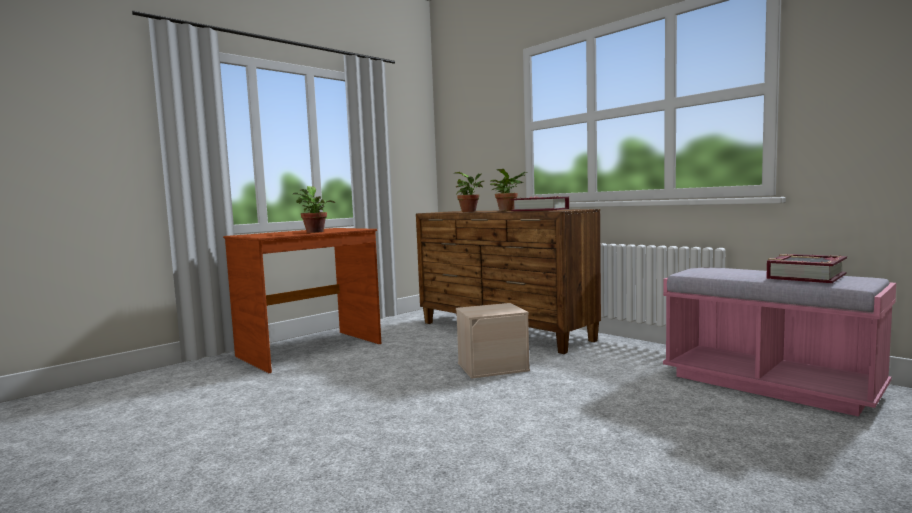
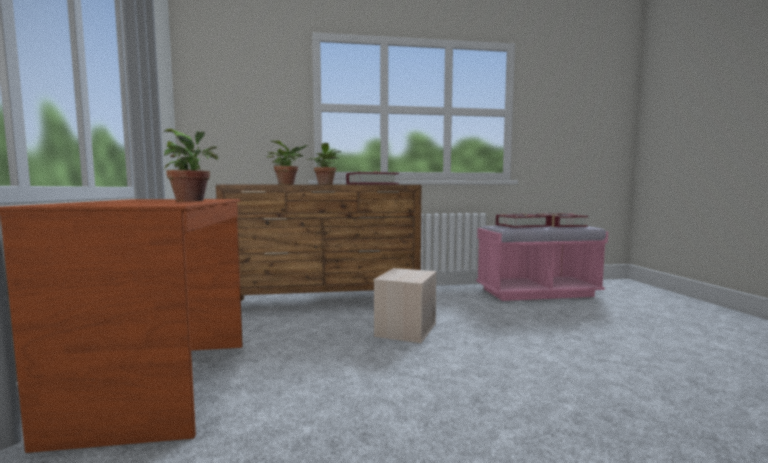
camera: 55 degrees left, 0 degrees up
(728, 271) = (521, 225): none -> book

